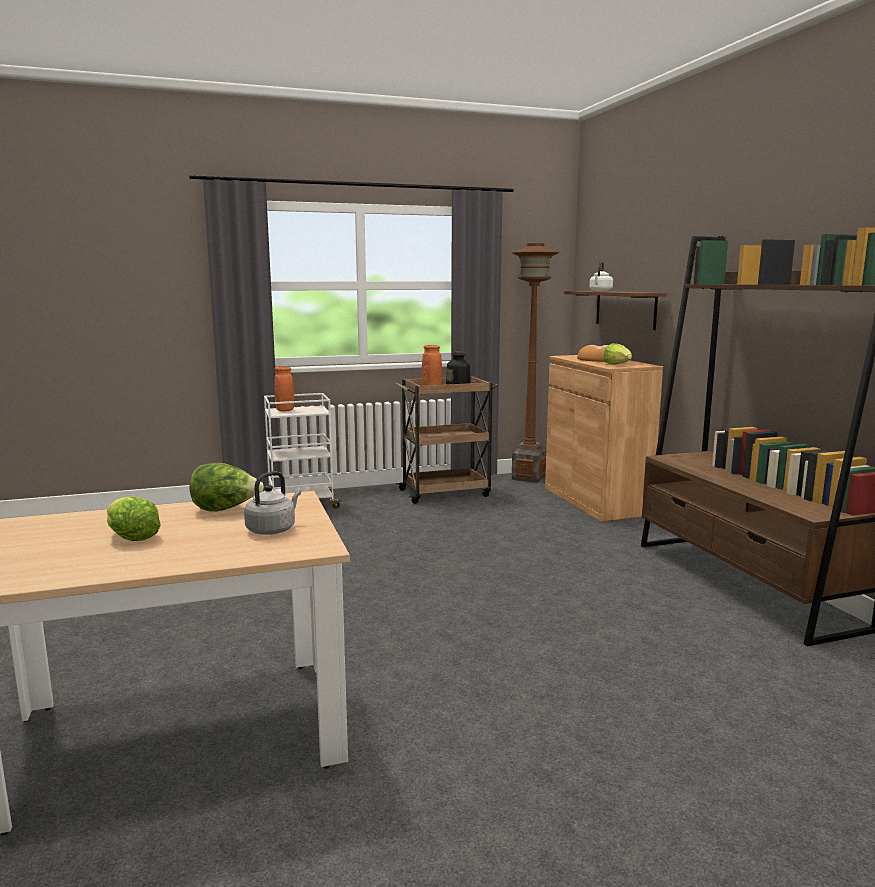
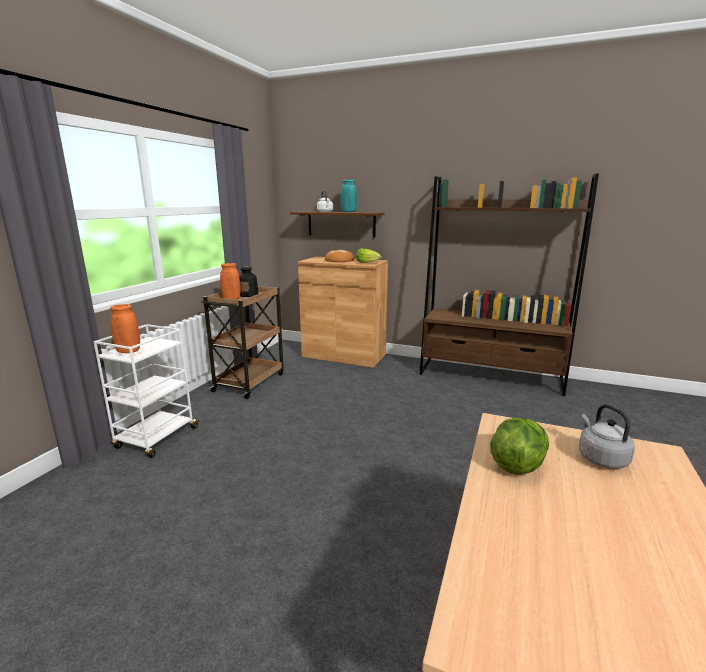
camera: 50 degrees left, 5 degrees up
(131, 536) = (591, 542): lettuce -> none
(528, 477) = (276, 352): brown floor lamp -> none
(620, 291) = (348, 212): none -> turquoise vase

